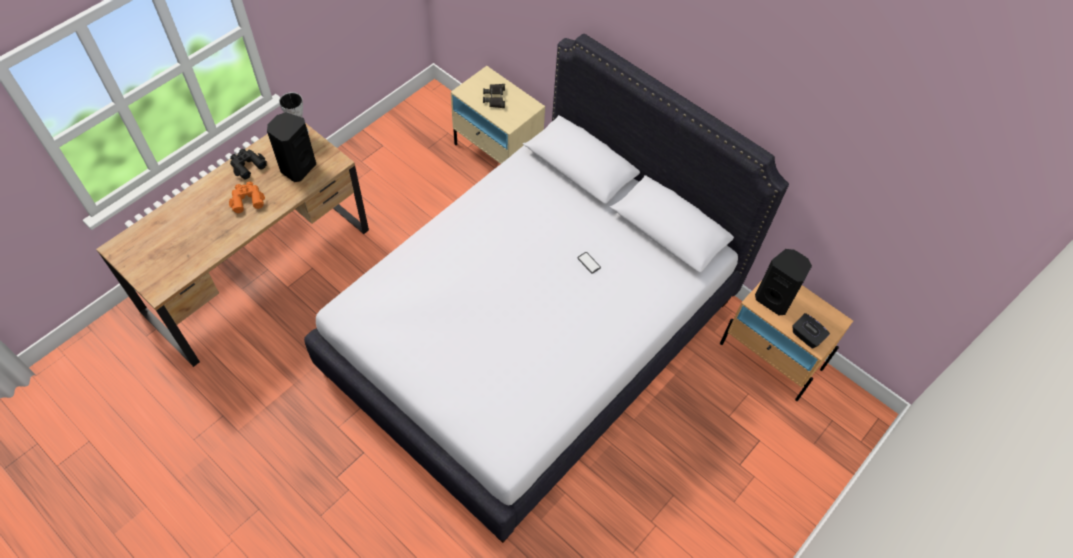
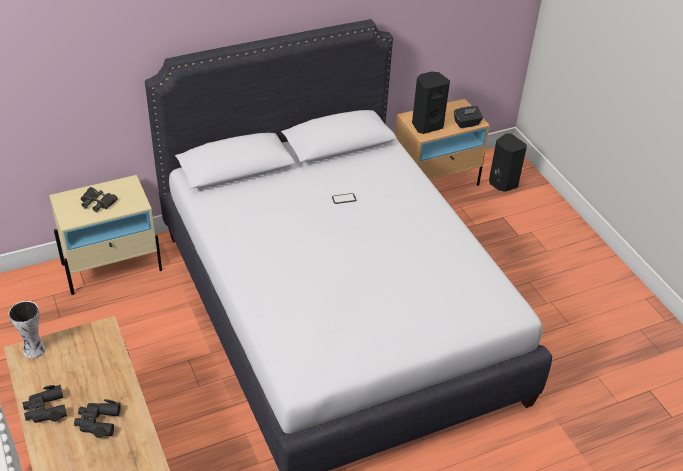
camera: 65 degrees left, 15 degrees down
(247, 199) = (97, 422): orange binoculars -> black binoculars
(297, 167) = (85, 365): black speaker -> black speaker (502, 183)

